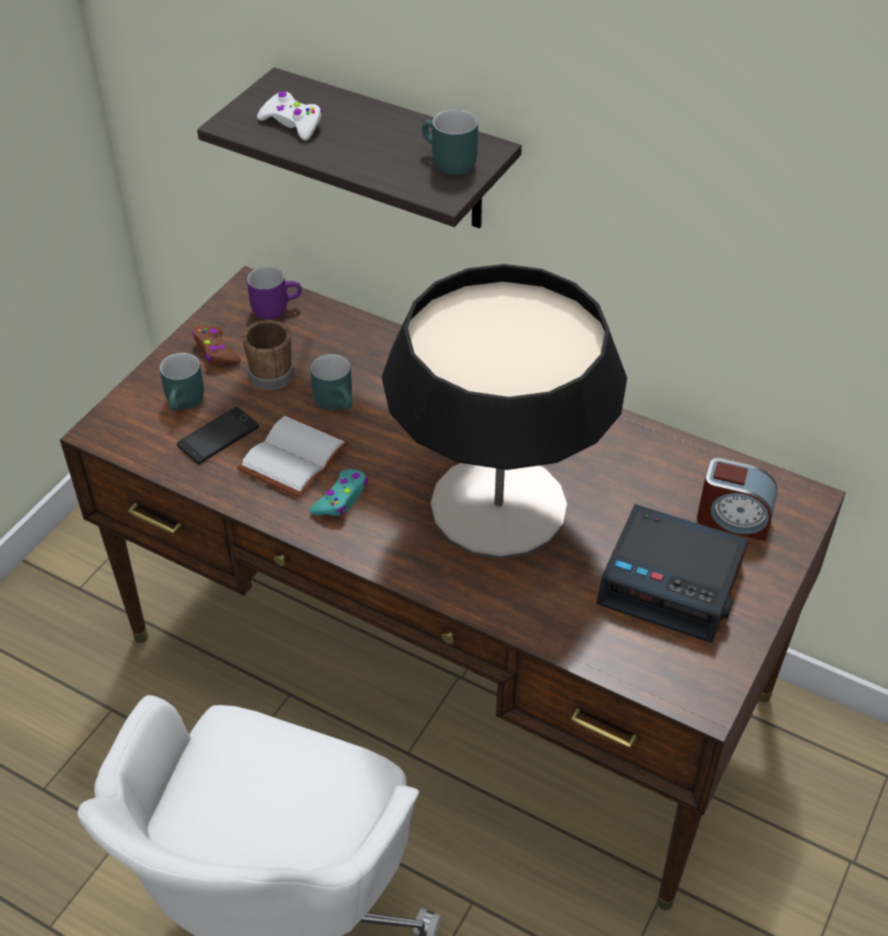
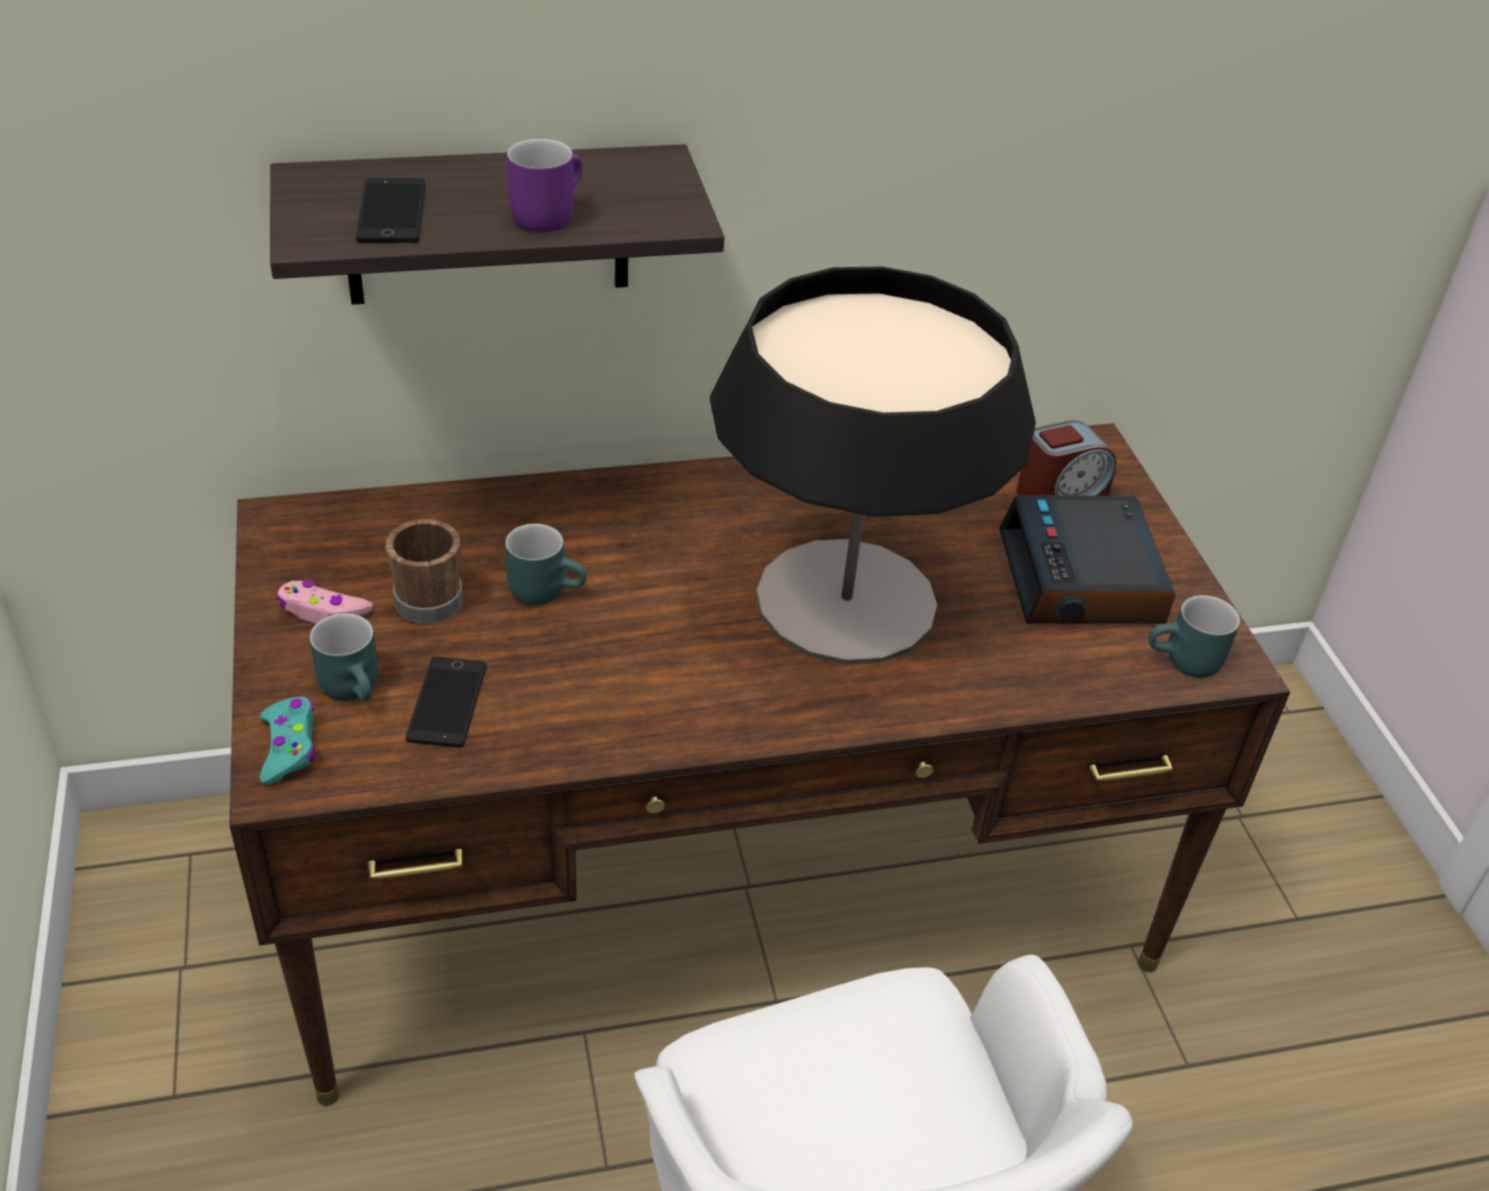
camera: 45 degrees left, 5 degrees down
(216, 351) = (323, 611): brown game controller -> pink game controller
(275, 307) = (338, 526): purple mug -> purple mug (545, 214)
(292, 123) = (391, 212): white game controller -> phone
(292, 456) = (565, 674): white book -> none
(341, 499) = (678, 687): turquoise game controller -> turquoise game controller (289, 746)
(447, 163) = (636, 188): turquoise mug -> turquoise mug (1185, 664)
(672, 582) = (1082, 579): alarm clock -> alarm clock turned 105 degrees clockwise

